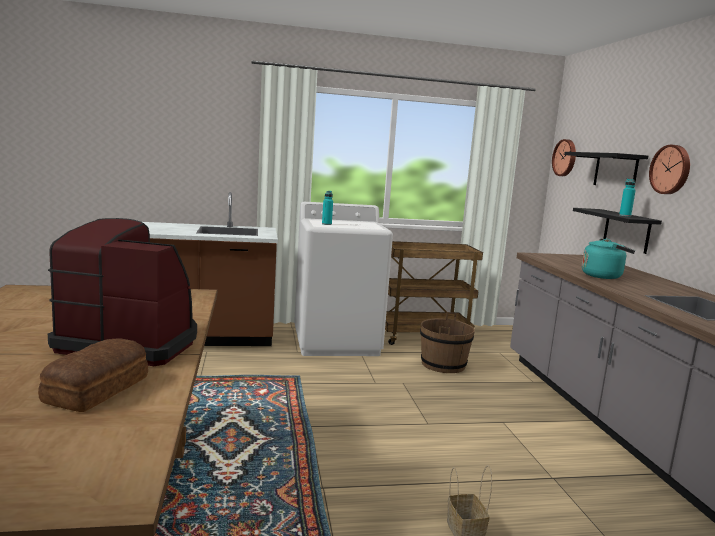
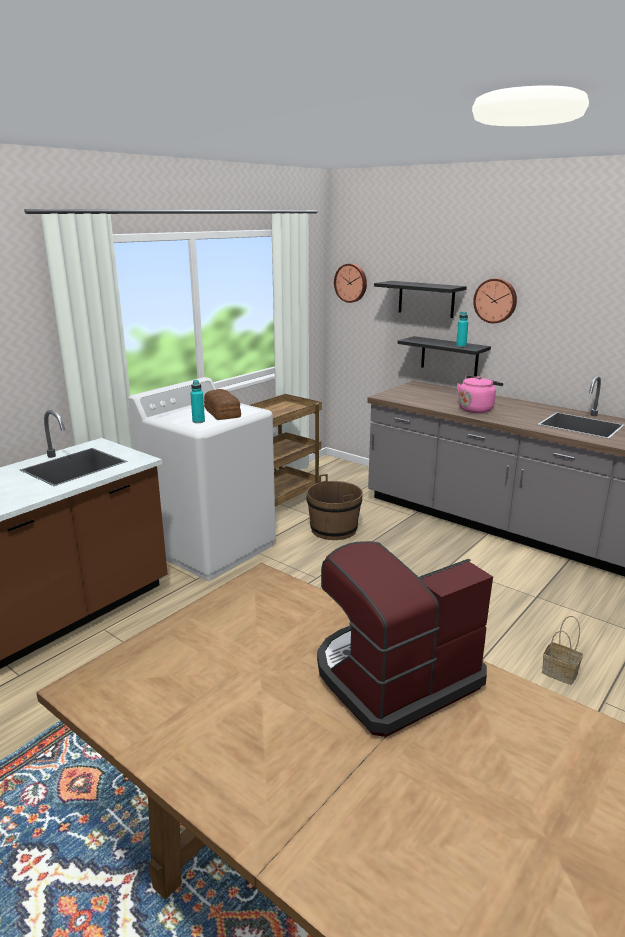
camera: 40 degrees left, 10 degrees up
(100, 389) = (517, 741): bread -> bread (223, 412)
(604, 276) = (476, 409): turquoise kettle -> pink kettle

